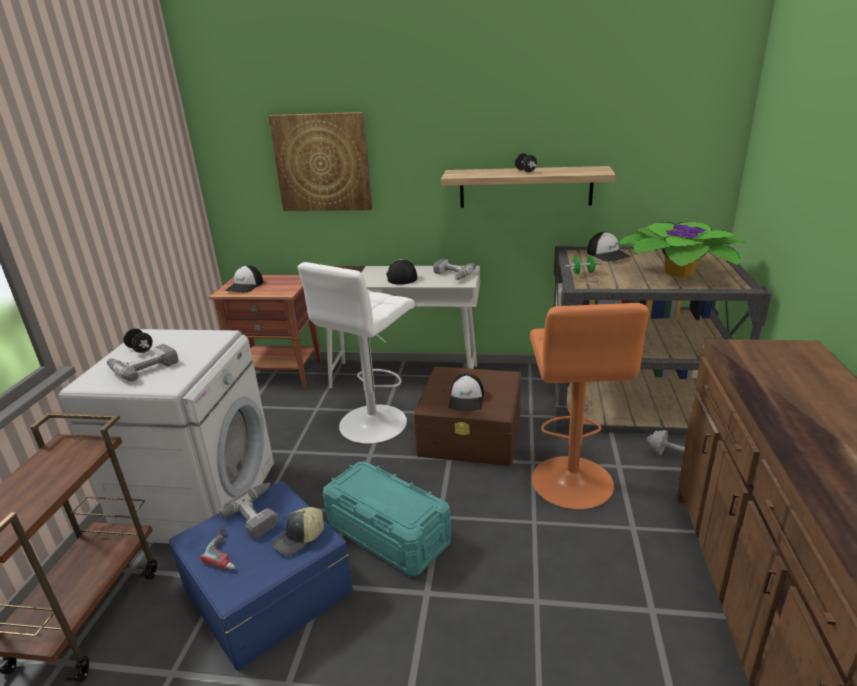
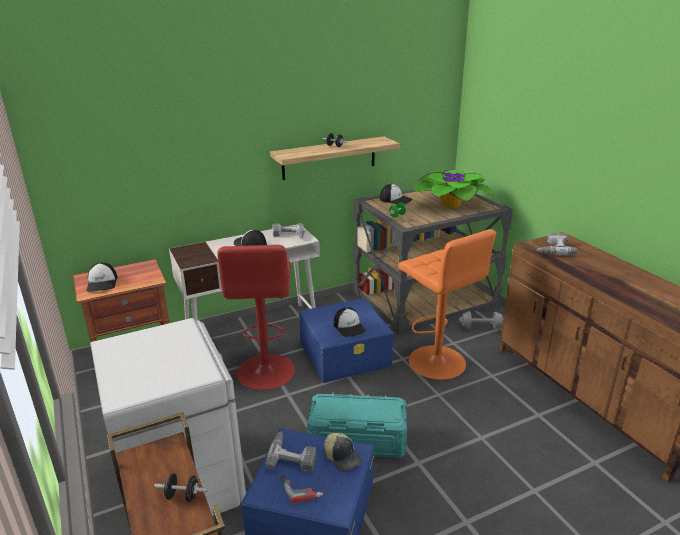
camera: 35 degrees left, 0 degrees up
(140, 349) = (124, 357): black dumbbell -> black dumbbell (182, 496)
(143, 367) = (152, 369): power drill -> power drill (552, 249)
(300, 538) = (342, 457): cap -> cap turned 45 degrees counterclockwise
(322, 162) = (162, 156): picture -> none
(372, 424) = (265, 372): white stool -> red stool
(471, 433) = (345, 353): brown storage box -> blue storage box

